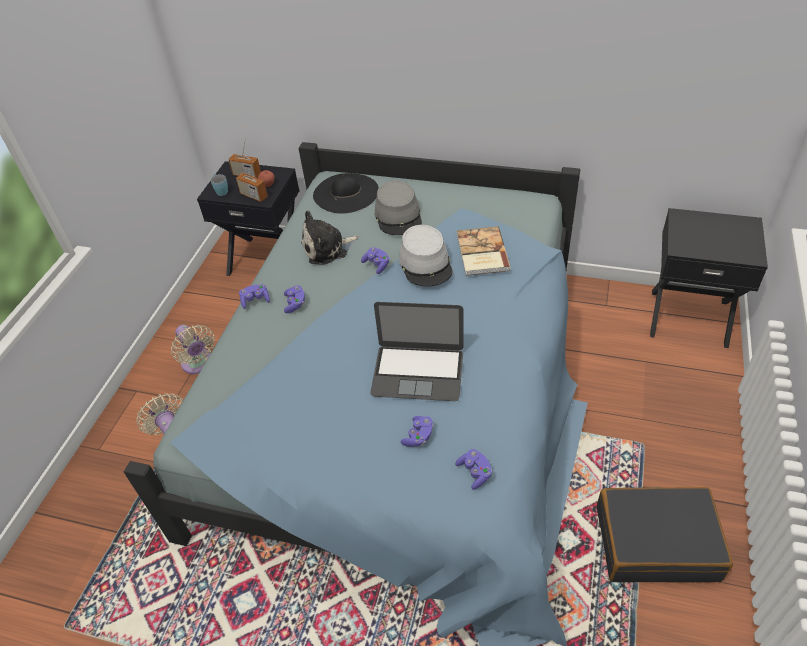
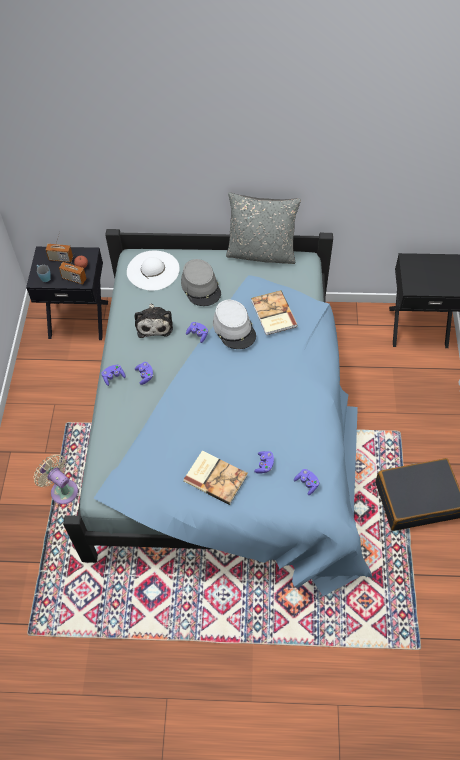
camera: 15 degrees left, 10 degrees up
(199, 364) = (53, 421): beige fan -> none
(327, 248) = (154, 324): plush toy -> plush toy turned 60 degrees counterclockwise
(344, 442) = (215, 477): none -> book
(346, 193) = (153, 270): black hat -> white hat
(418, 372) = (251, 418): laptop -> none
(485, 189) = (261, 253): none -> grey pillow

